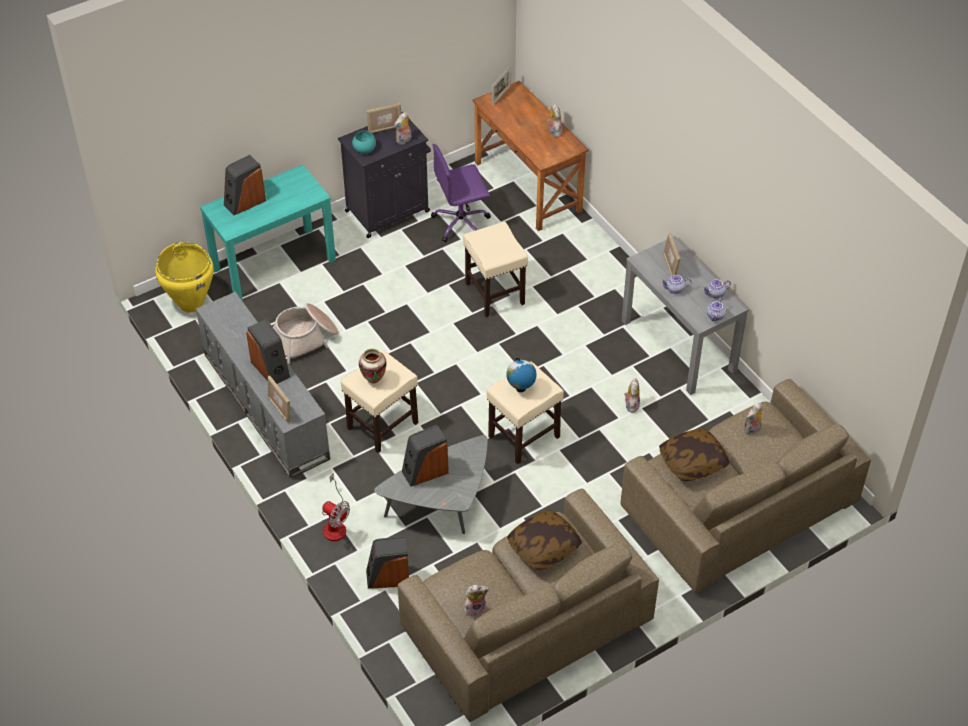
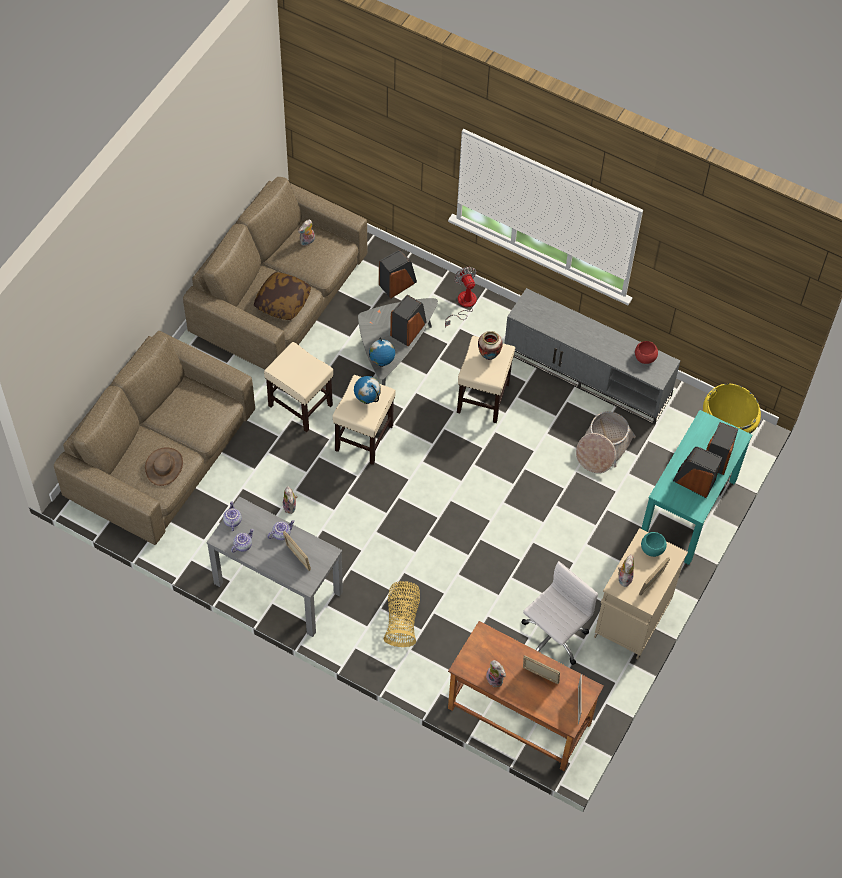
camera: 150 degrees right, 10 degrees up
(225, 324) = (644, 357): none -> red bowl
(271, 368) = (577, 334): speaker -> speaker (694, 481)
(280, 409) = (543, 305): picture frame -> picture frame (540, 676)
(334, 524) = (463, 305): fan -> fan turned 60 degrees clockwise
(389, 211) = (632, 619): black cabinet -> beige cabinet
(462, 223) = (553, 637): purple office chair -> white office chair
(475, 450) = (381, 363): none -> globe
(494, 293) = (473, 569): beige stool -> beige stool (301, 405)
(581, 281) = (402, 619): none -> basket
(692, 462) = (202, 417): pillow -> none
(752, 430) = (164, 467): plush toy -> brown hat

